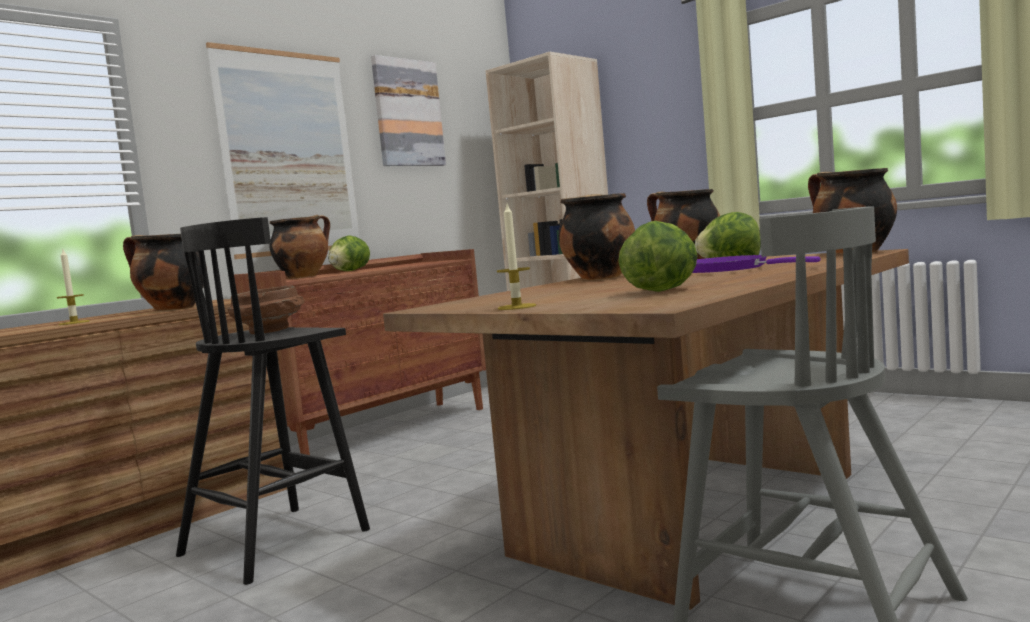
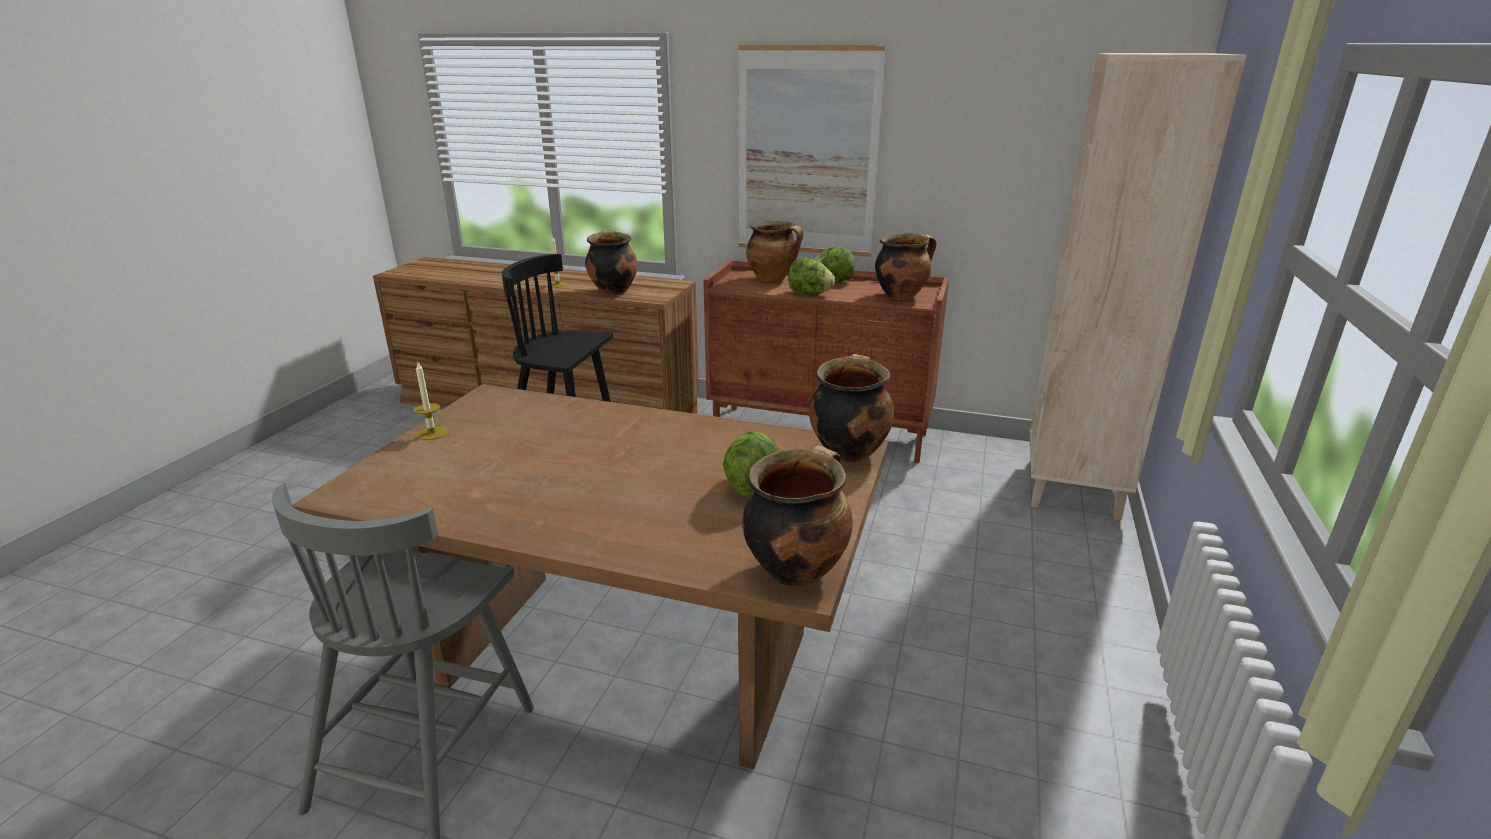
camera: 65 degrees right, 20 degrees up
(270, 331) = (574, 344): brown bowl -> none
(407, 113) = (977, 108): picture -> none
(599, 278) = (670, 427): cooking pot -> cooking pot (901, 296)
(663, 290) = (464, 481): lettuce -> lettuce (809, 294)
(728, 270) = (652, 494): purple frying pan -> none

